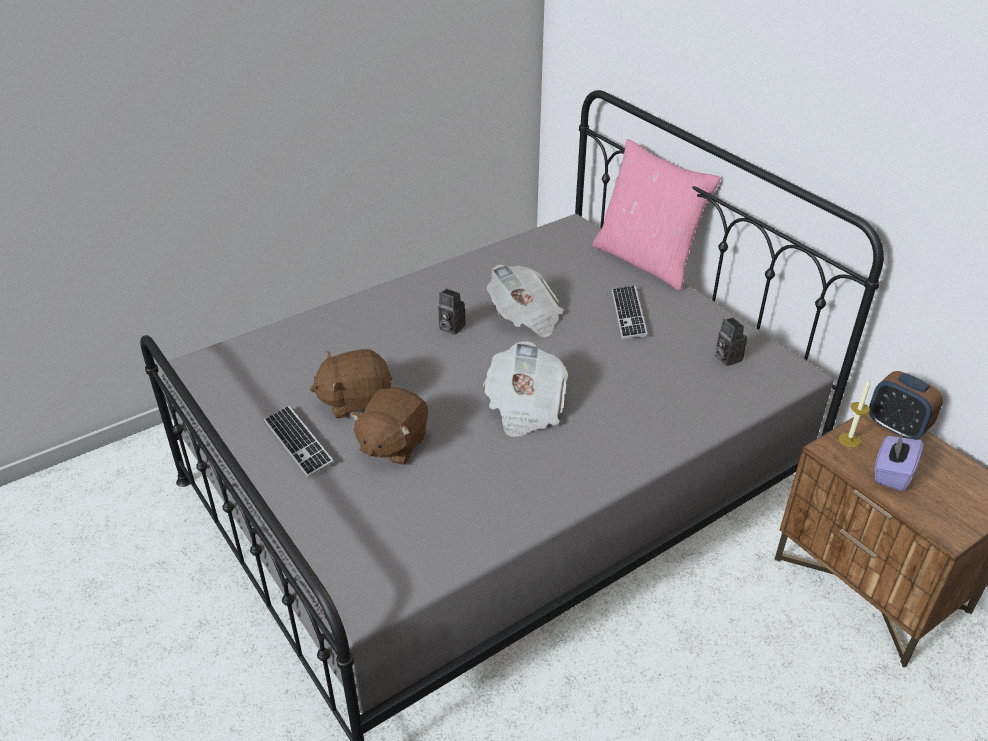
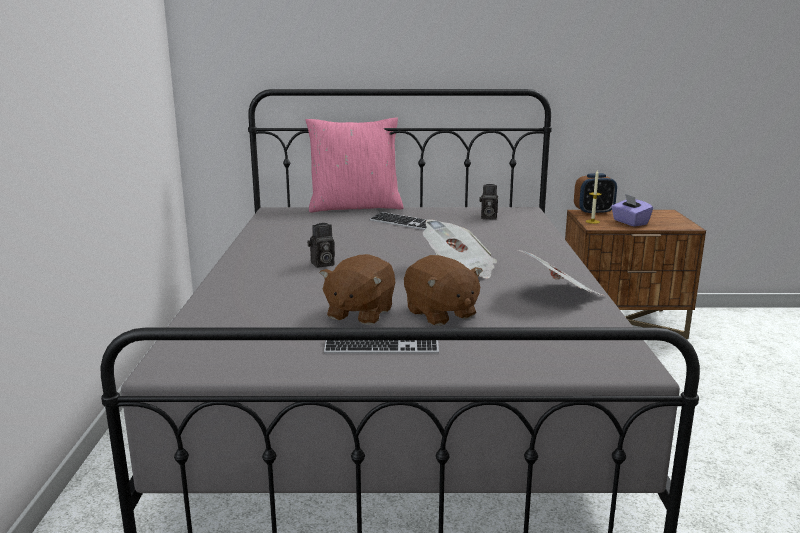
camera: 55 degrees left, 20 degrees down
(525, 317) = (354, 244): newspaper -> newspaper (559, 294)

